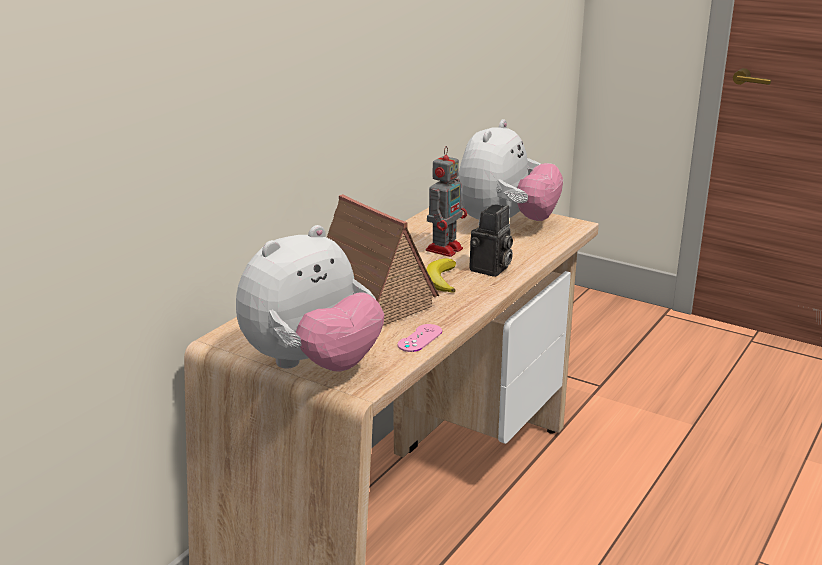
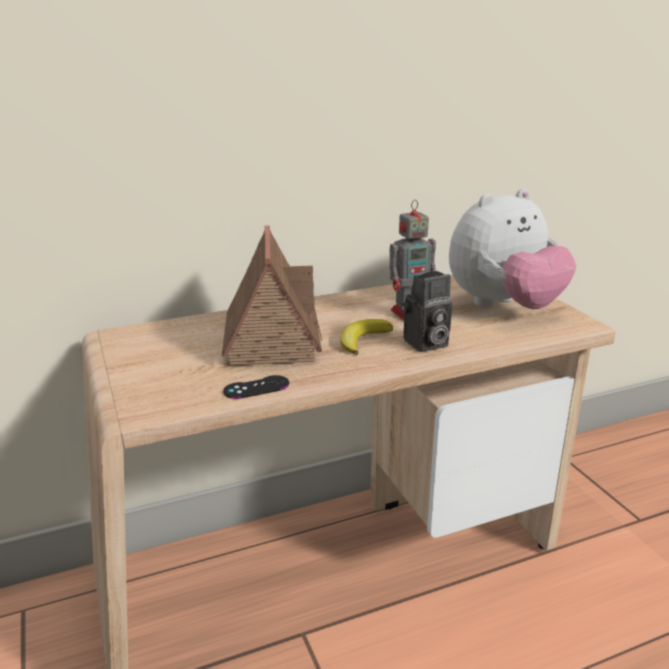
camera: 35 degrees right, 0 degrees up
(312, 365) = (134, 379): plush toy -> none
(420, 338) = (256, 387): pink game controller -> black game controller

